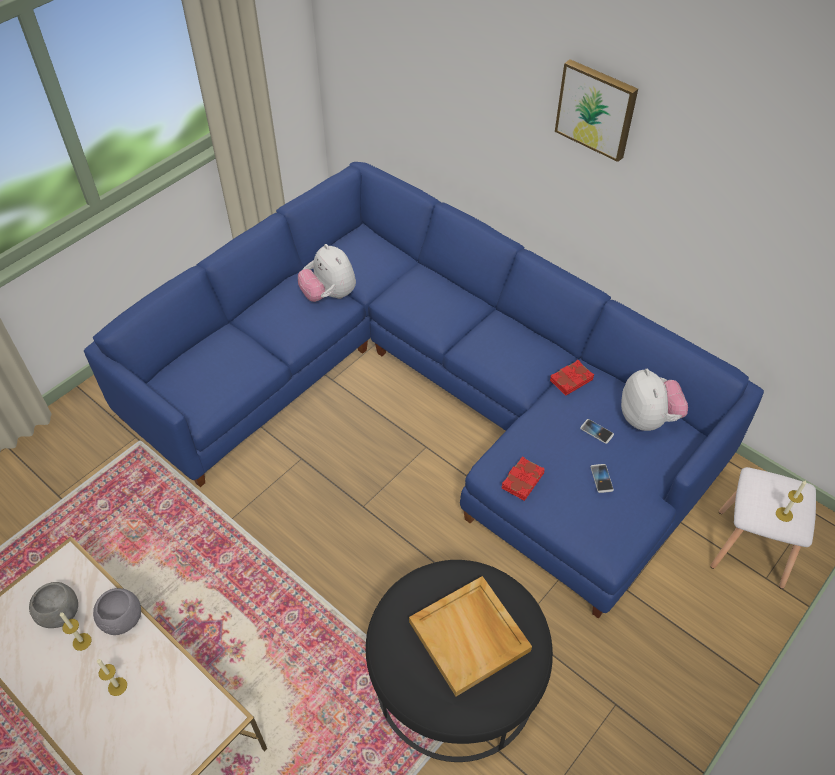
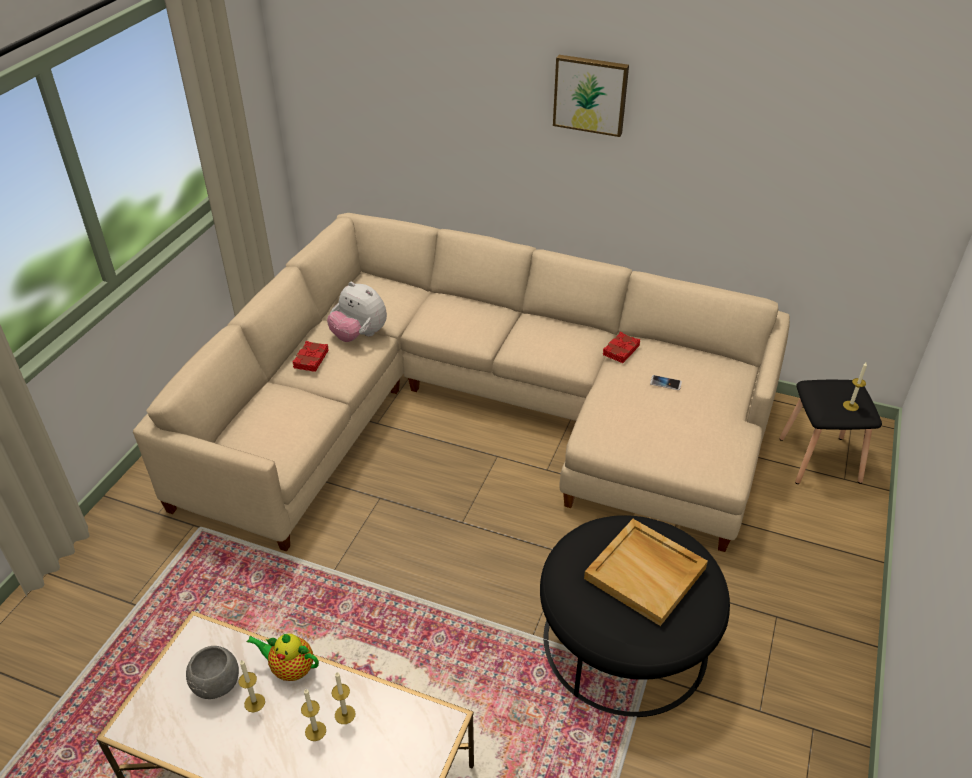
camera: 20 degrees left, 10 degrees down
(123, 619) = (290, 668): grey bowl -> teapot
(147, 680) = (345, 714): none -> candle
(428, 394) = (477, 412): blue sofa -> beige sofa
(522, 480) = (621, 438): red book -> red book (310, 359)
(601, 478) = (690, 418): phone -> none
(647, 419) = (702, 363): plush toy -> none
(748, 548) = (818, 460): white stool -> black stool

